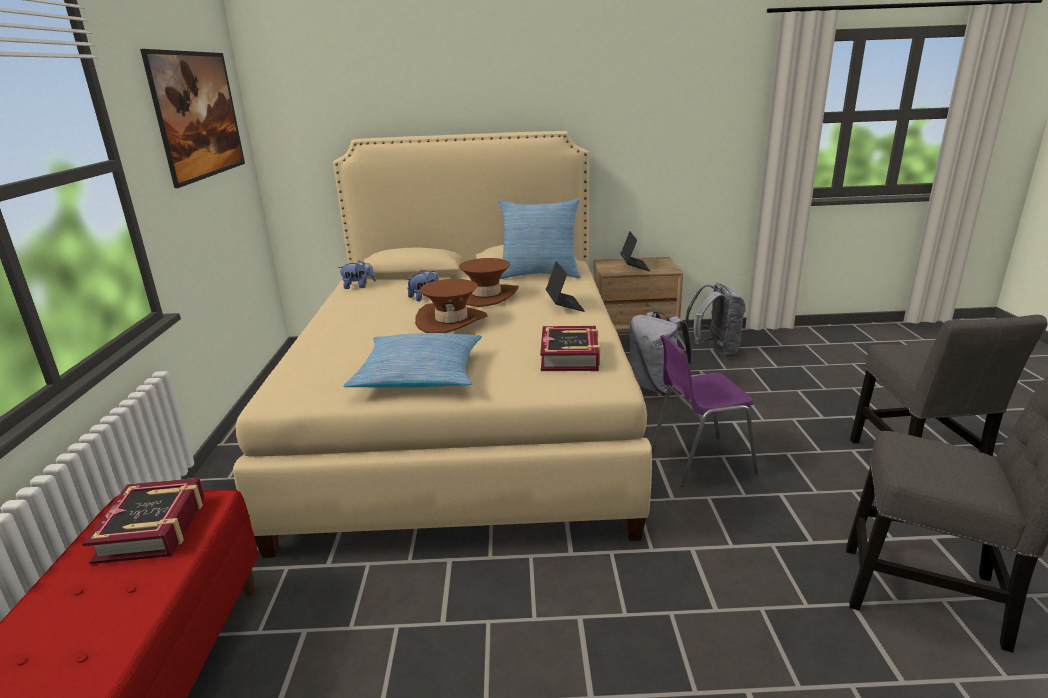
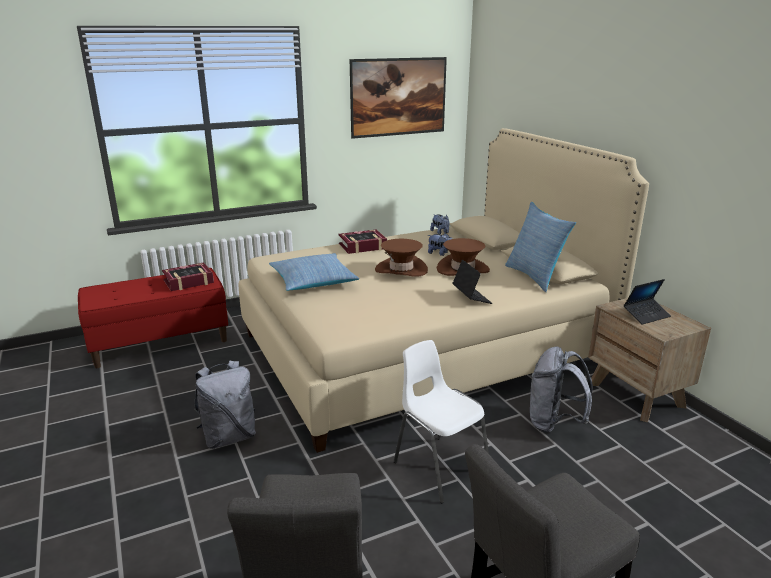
camera: 65 degrees right, 0 degrees up
(564, 305) = (471, 297): laptop -> laptop turned 75 degrees counterclockwise
(570, 356) = (371, 316): book -> book (362, 246)
(698, 461) = (439, 466): purple chair -> white chair
(714, 351) = (681, 449): grey backpack -> grey backpack (229, 437)

